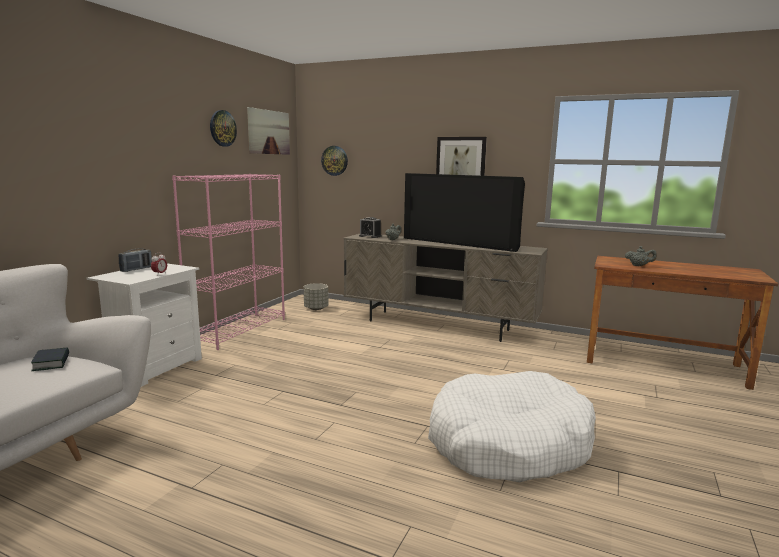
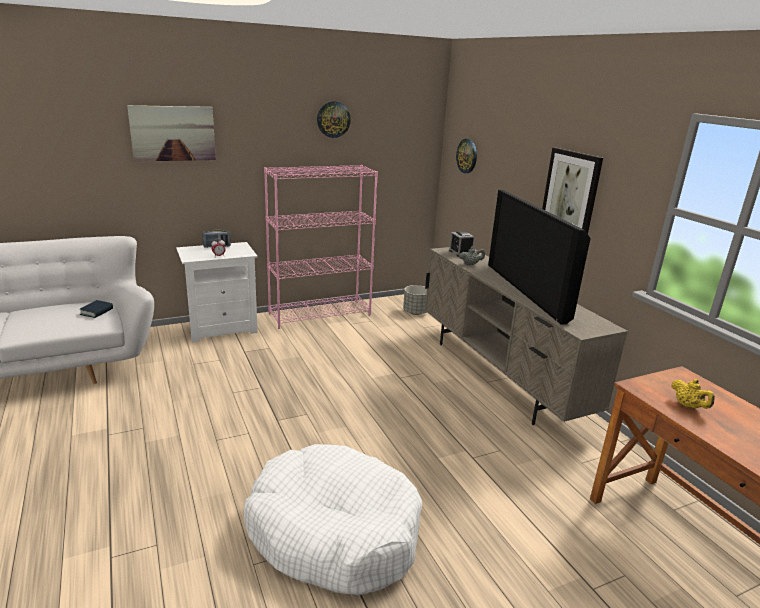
camera: 40 degrees right, 10 degrees up
(268, 132) = (399, 120): picture -> picture (173, 133)
(639, 266) = (688, 406): grey teapot -> yellow teapot

